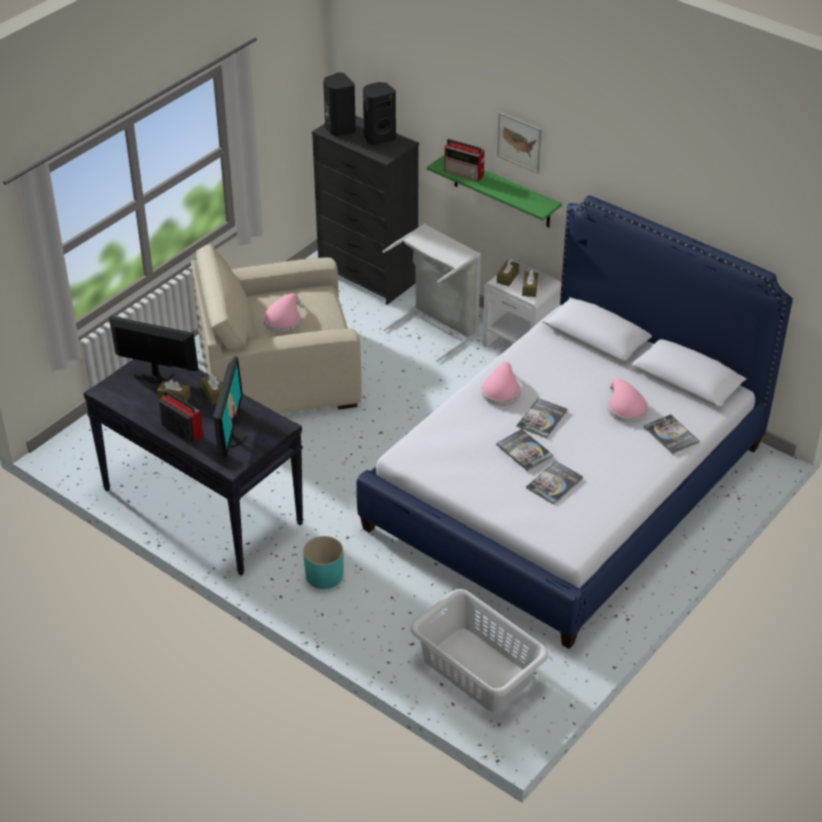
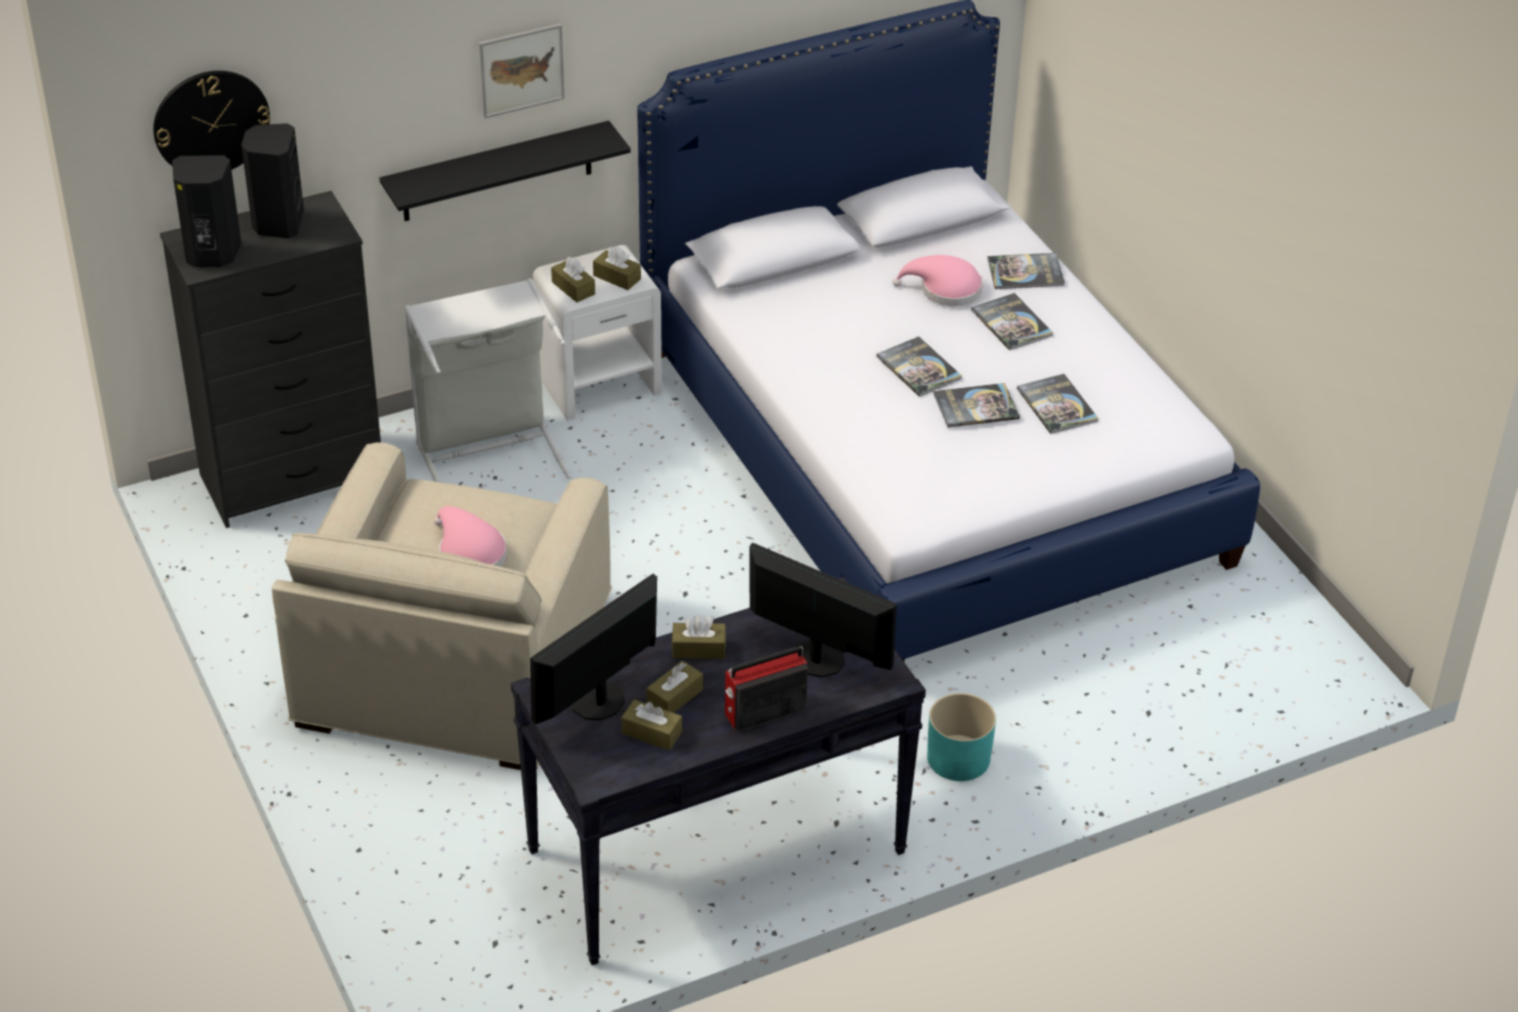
camera: 65 degrees left, 0 degrees up
(145, 398) = (651, 733): none -> brown tissue box
(375, 70) = (211, 122): none -> wall clock
(465, 173) = (453, 177): radio -> none
(477, 670) = (1231, 666): grey laundry basket -> none
(501, 391) = (832, 384): pink hat -> none
(502, 191) = (497, 172): green shelf -> black shelf
(616, 443) = (1011, 323): none -> book

